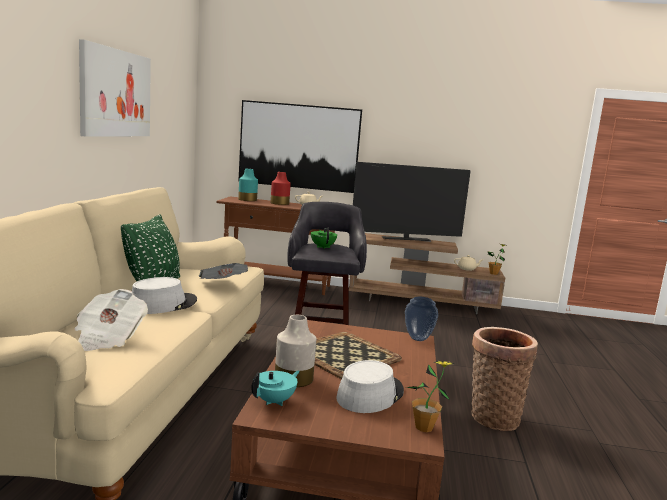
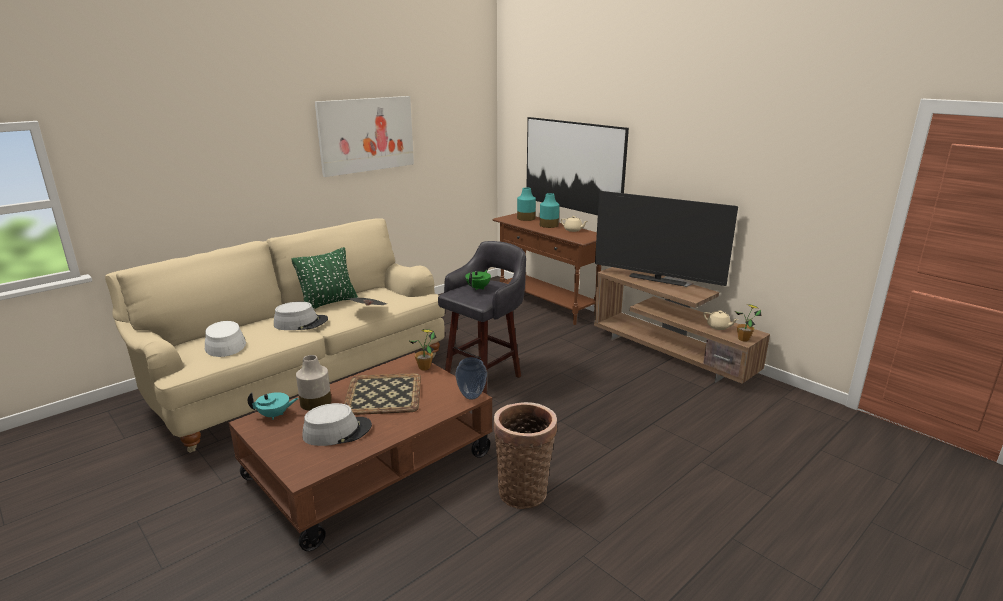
camera: 40 degrees right, 10 degrees up
(108, 338) = (225, 344): newspaper -> white hat
(279, 203) = (549, 225): red vase -> turquoise vase
(424, 427) = (322, 468): potted plant -> potted plant (424, 368)

